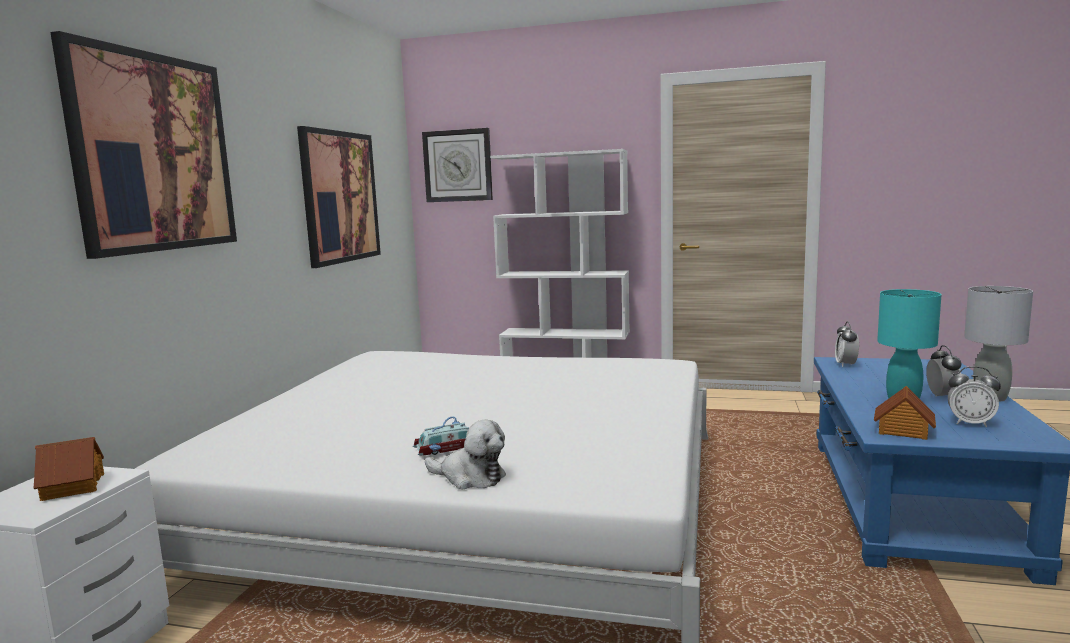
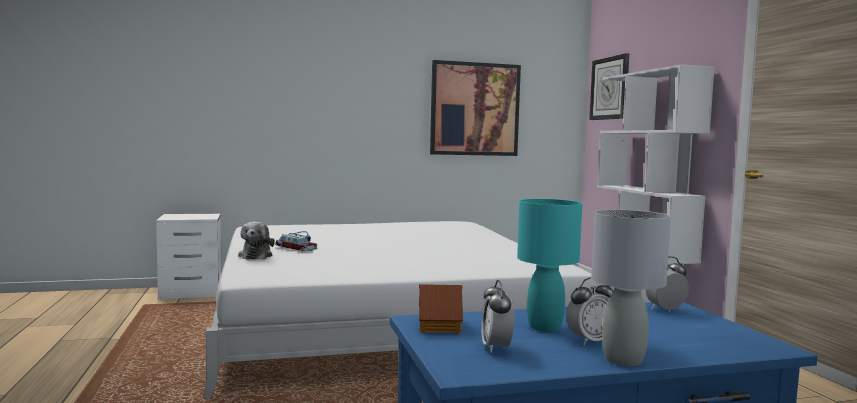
camera: 60 degrees right, 5 degrees down
(72, 487) = (195, 216): toy house -> none
(154, 153) = (304, 76): picture -> none

